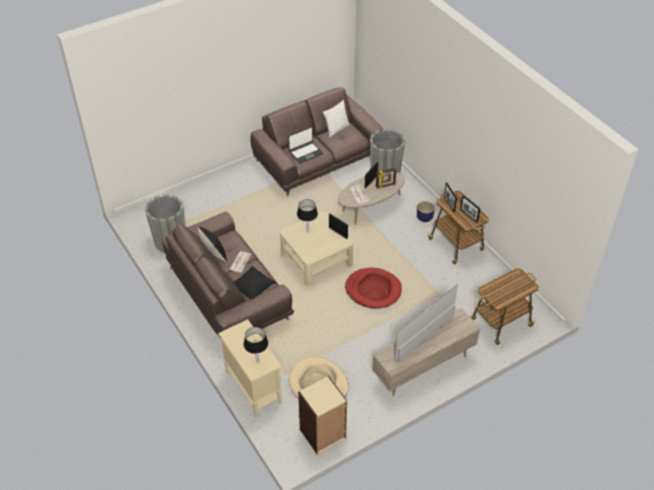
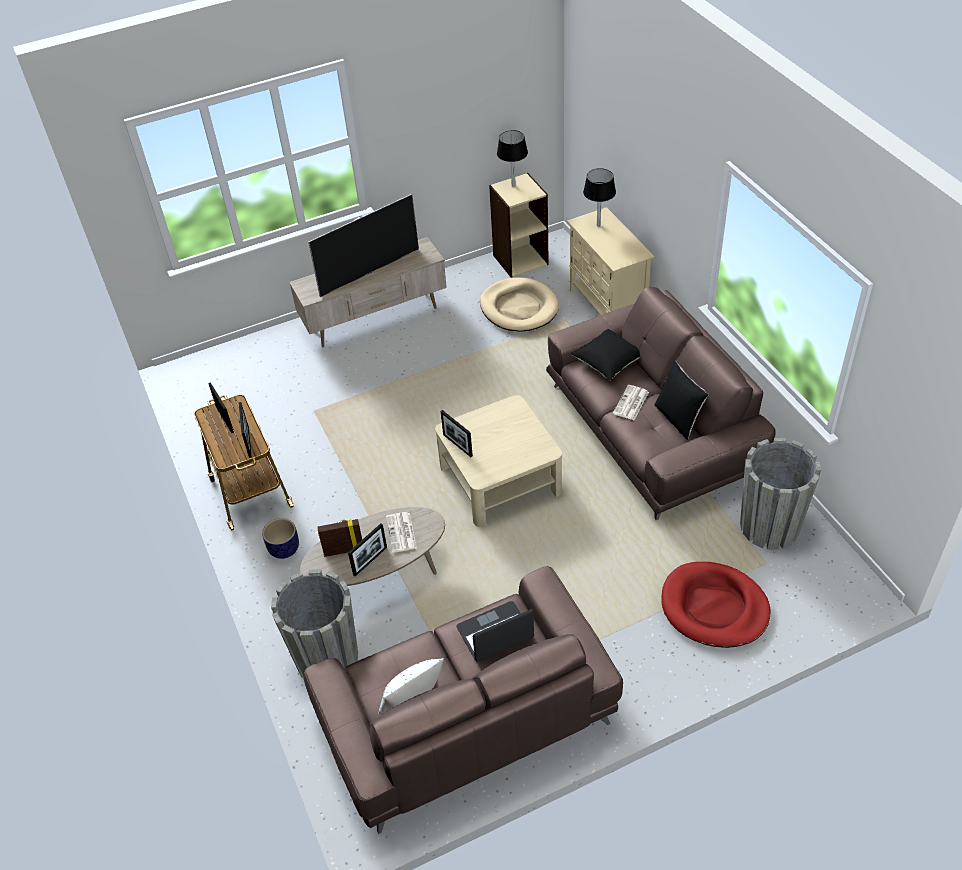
camera: 170 degrees left, 0 degrees up
(307, 231) = (512, 450): black table lamp -> black table lamp (513, 185)
(373, 290) = (415, 424): red dog bed -> red dog bed (714, 608)
(500, 323) = (243, 369): cart -> none

